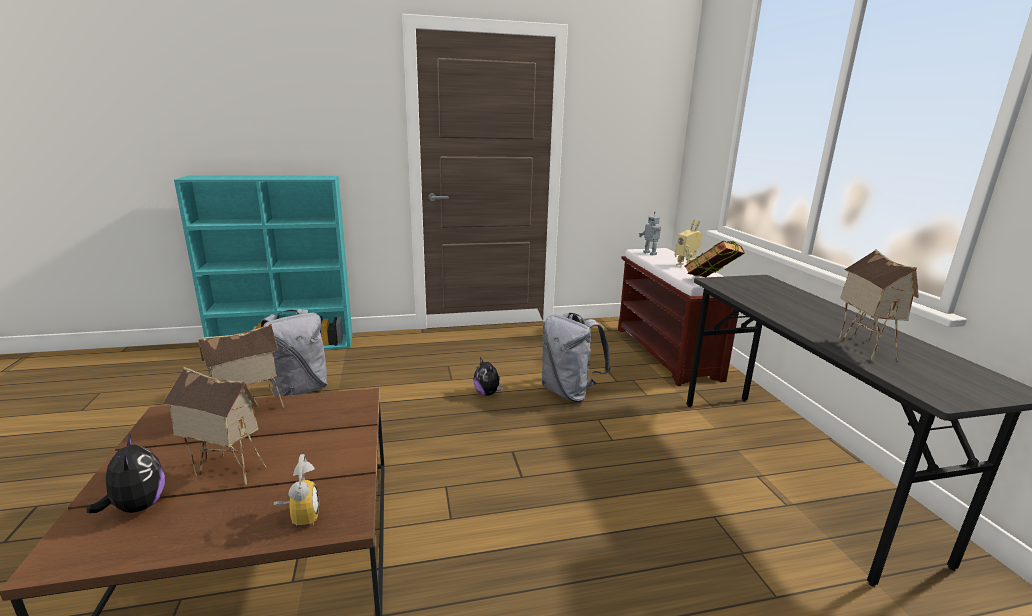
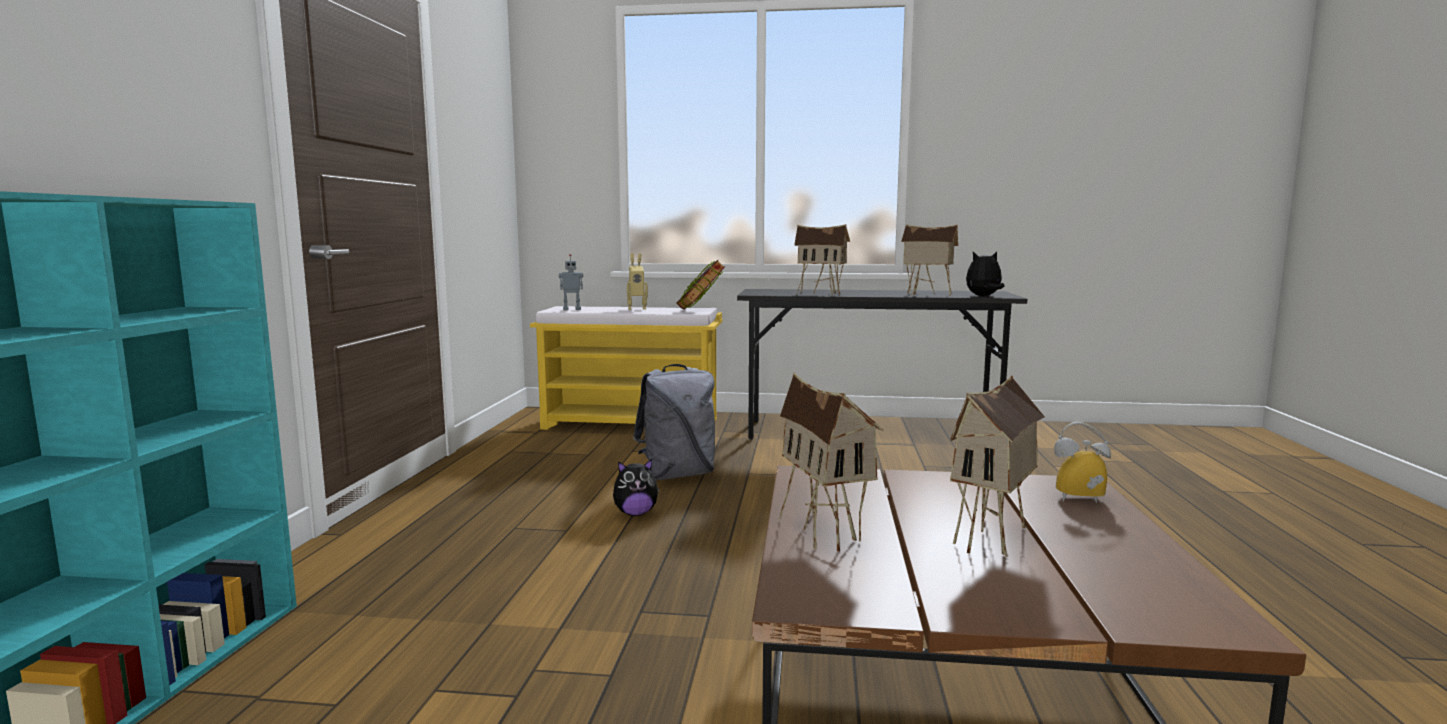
camera: 70 degrees left, 10 degrees down
(137, 506) = (1091, 586): plush toy -> plush toy (983, 296)
(299, 390) = (443, 668): grey backpack -> none
(667, 353) = (632, 424): brown bench -> yellow bench
(772, 301) = (821, 293): none -> toy house

